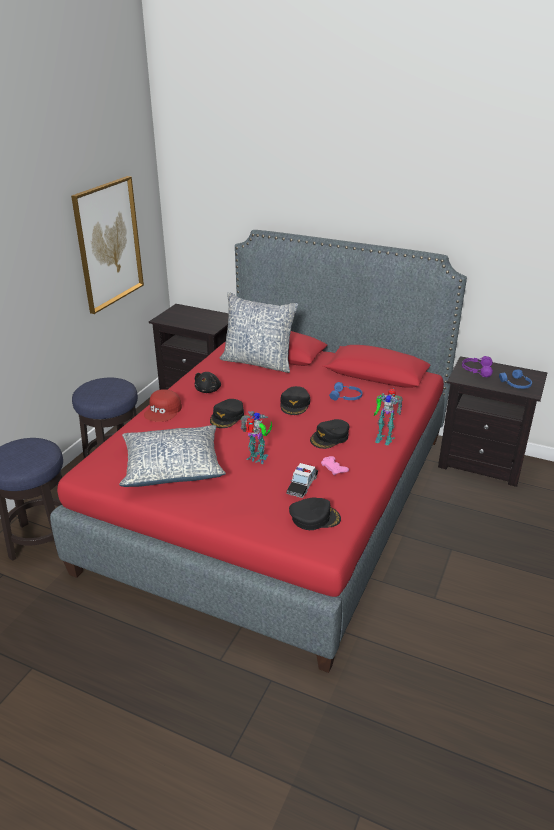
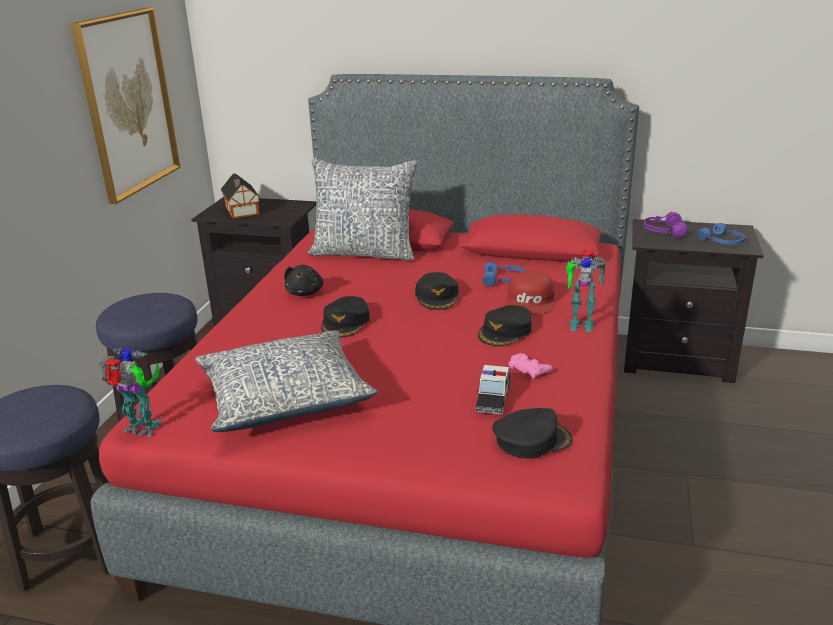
camera: 10 degrees left, 5 degrees down
(163, 411) = (246, 325): red cap -> red cap (531, 301)
(184, 318) = (242, 211): none -> toy house
(257, 459) = (411, 371): toy robot -> toy robot (142, 429)

